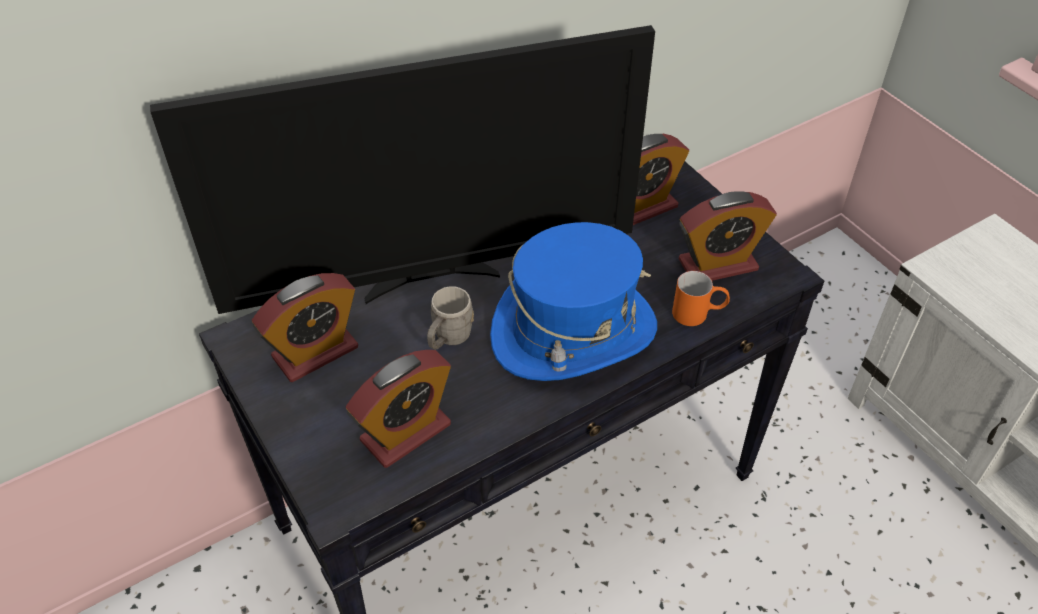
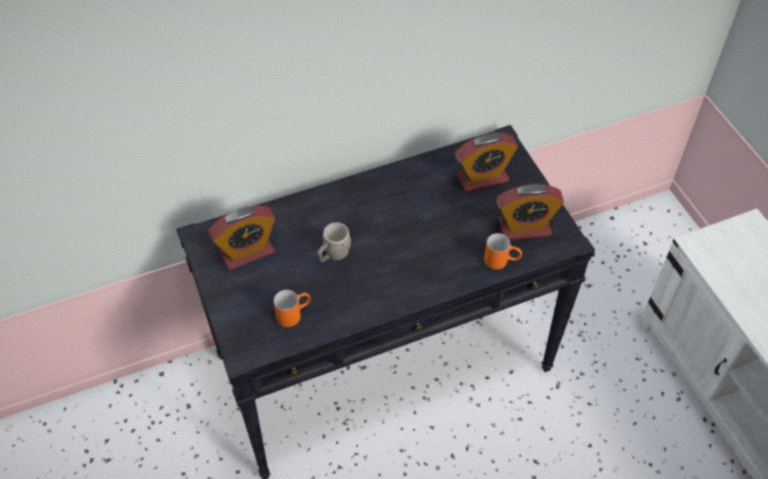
camera: 10 degrees right, 5 degrees up
(405, 432) = (294, 314): alarm clock -> orange mug
(431, 278) = (330, 211): television -> none
(573, 332) = (415, 262): blue hat -> none

